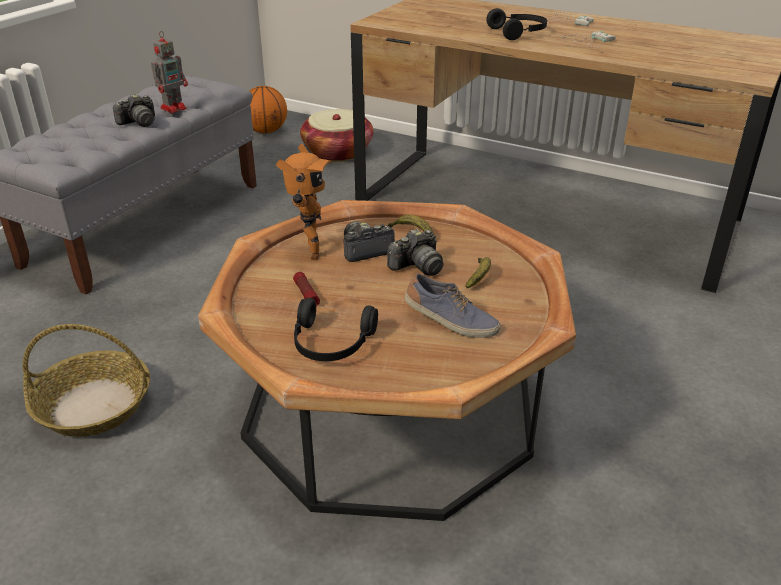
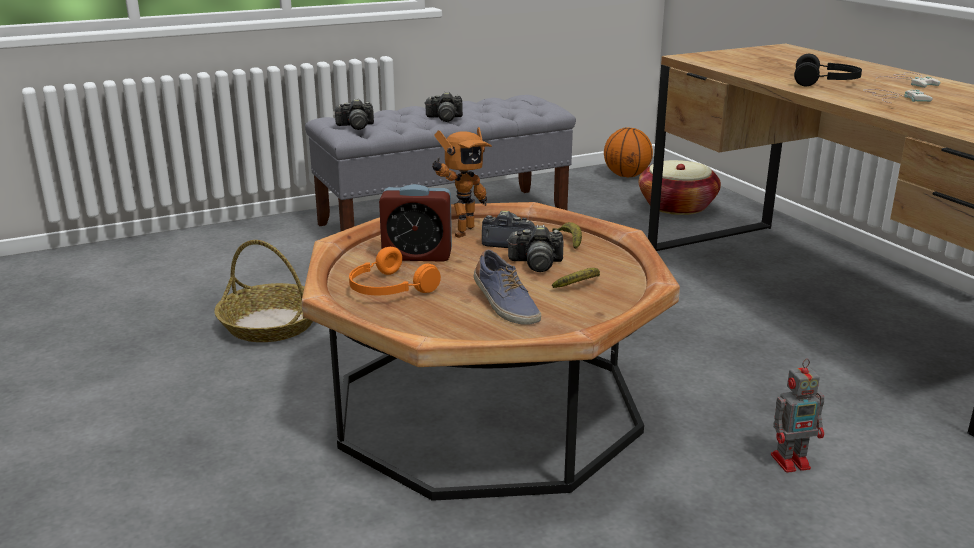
camera: 35 degrees right, 10 degrees down
(55, 155) = (355, 126): none -> camera
(174, 108) = (487, 114): toy robot -> toy robot (792, 461)
(306, 294) = (417, 255): flashlight -> alarm clock
(331, 344) = (388, 289): black headphones -> orange headphones

